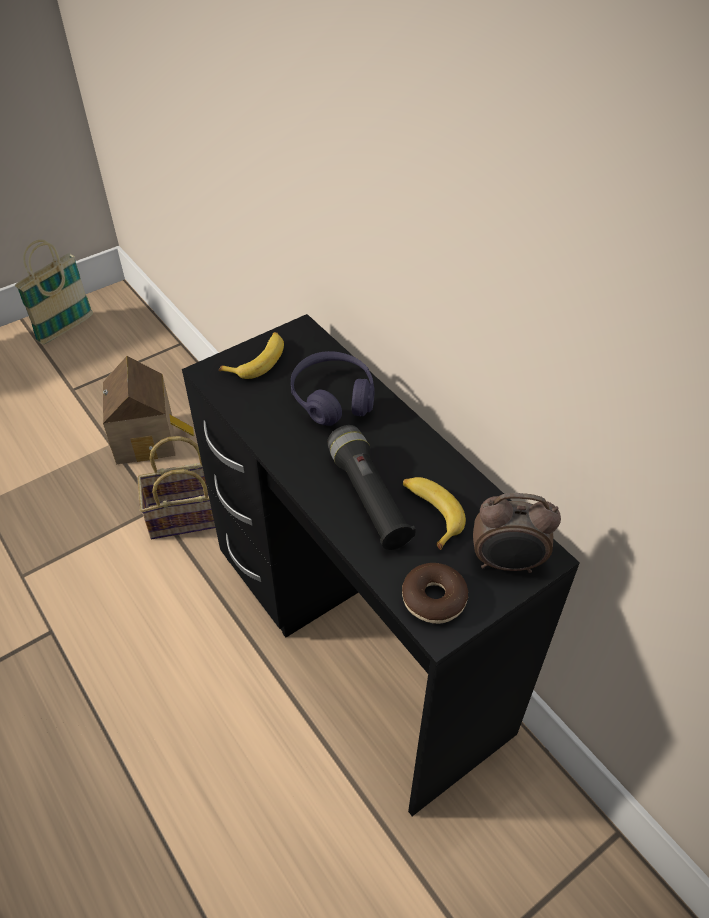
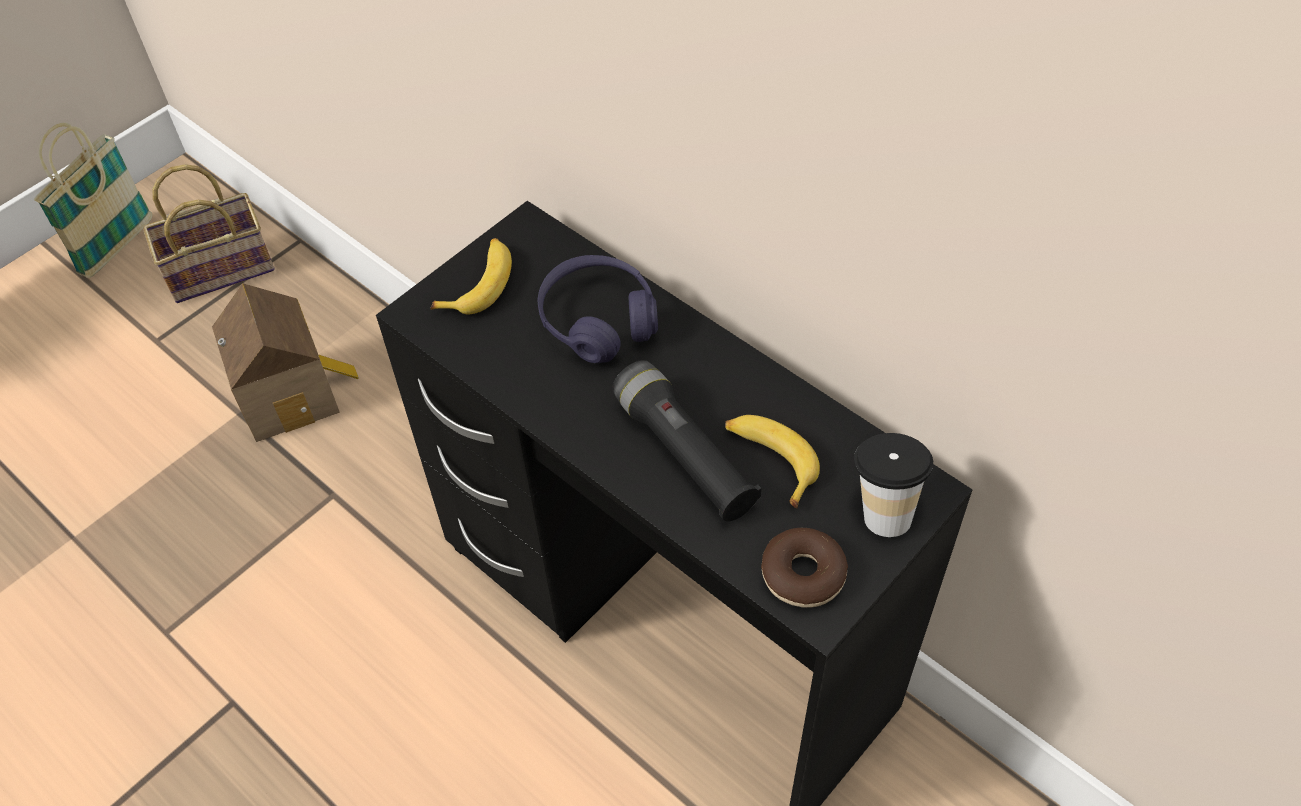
camera: 10 degrees left, 5 degrees up
(191, 514) = (387, 494): basket -> basket (222, 267)
(507, 563) = (883, 509): alarm clock -> cup

